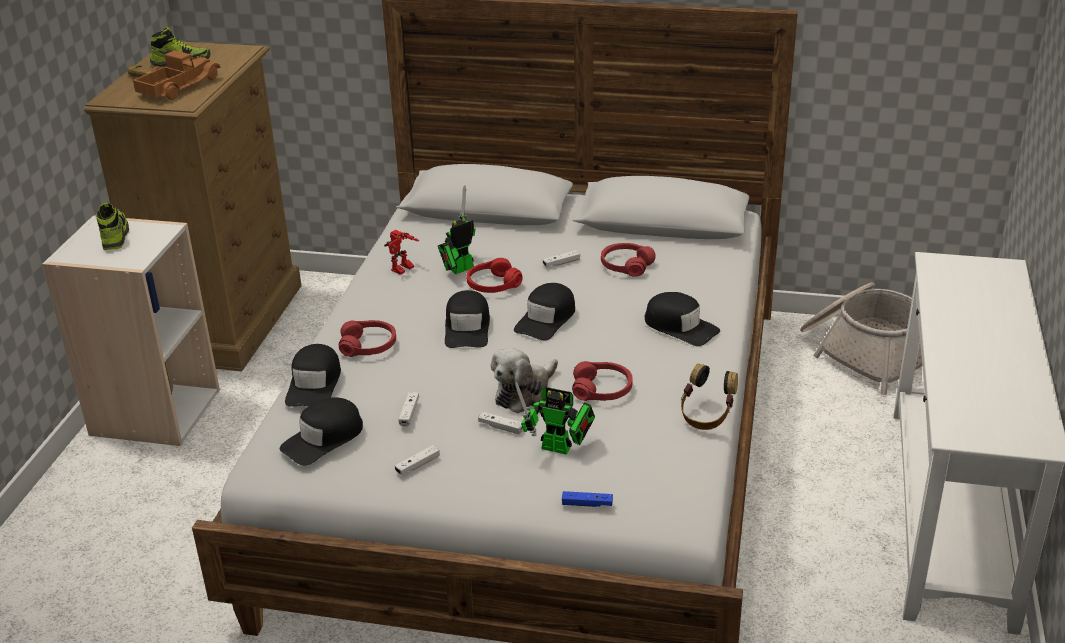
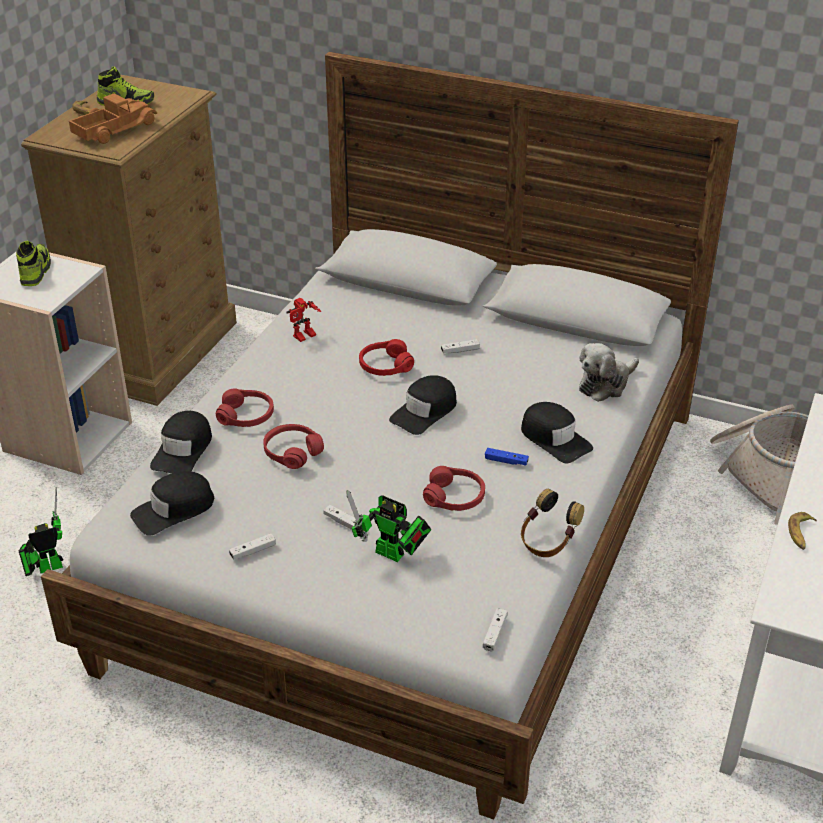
camera: 10 degrees right, 5 degrees up
(409, 413) = (261, 495): white game controller -> white game controller (495, 633)
(459, 270) = (358, 344): toy robot -> toy robot (46, 568)
(467, 328) = (346, 410): black cap -> none
(524, 392) = (378, 488): plush toy -> plush toy (605, 384)
(587, 504) = (399, 619): blue game controller -> blue game controller (506, 461)
(626, 266) = (523, 362): red headphones -> red headphones (292, 452)
(949, 369) = (801, 534): none -> banana

